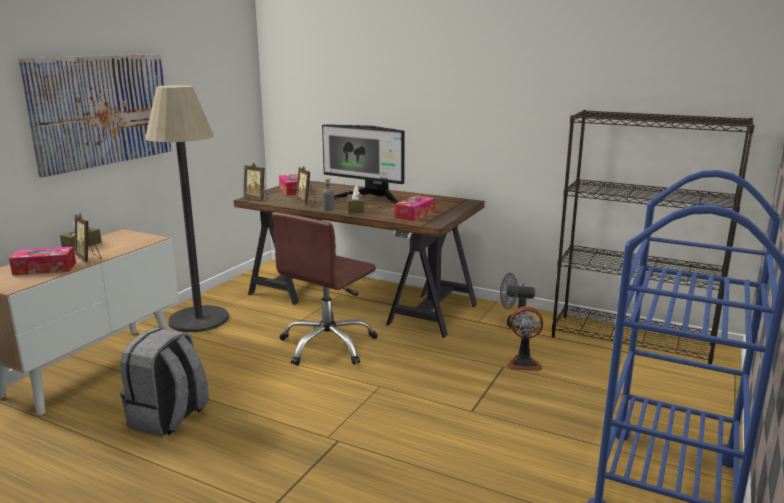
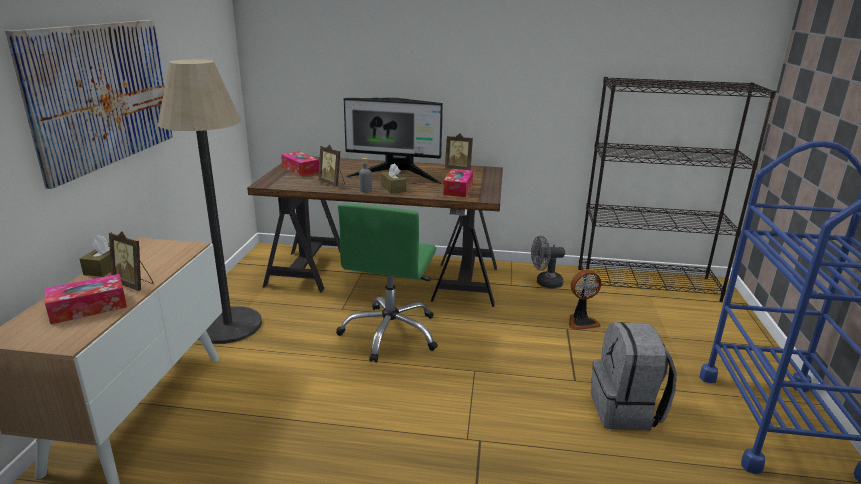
camera: 20 degrees left, 5 degrees up
(169, 418) = (282, 456): grey backpack -> grey backpack (626, 410)
(257, 198) = (273, 183): picture frame -> picture frame (458, 169)
(328, 345) = (391, 333): brown office chair -> green office chair

